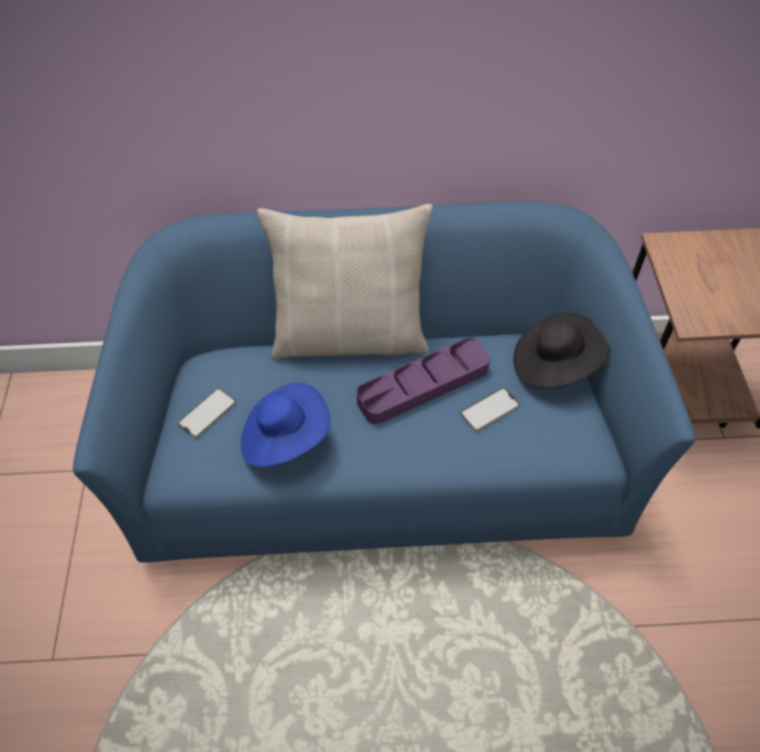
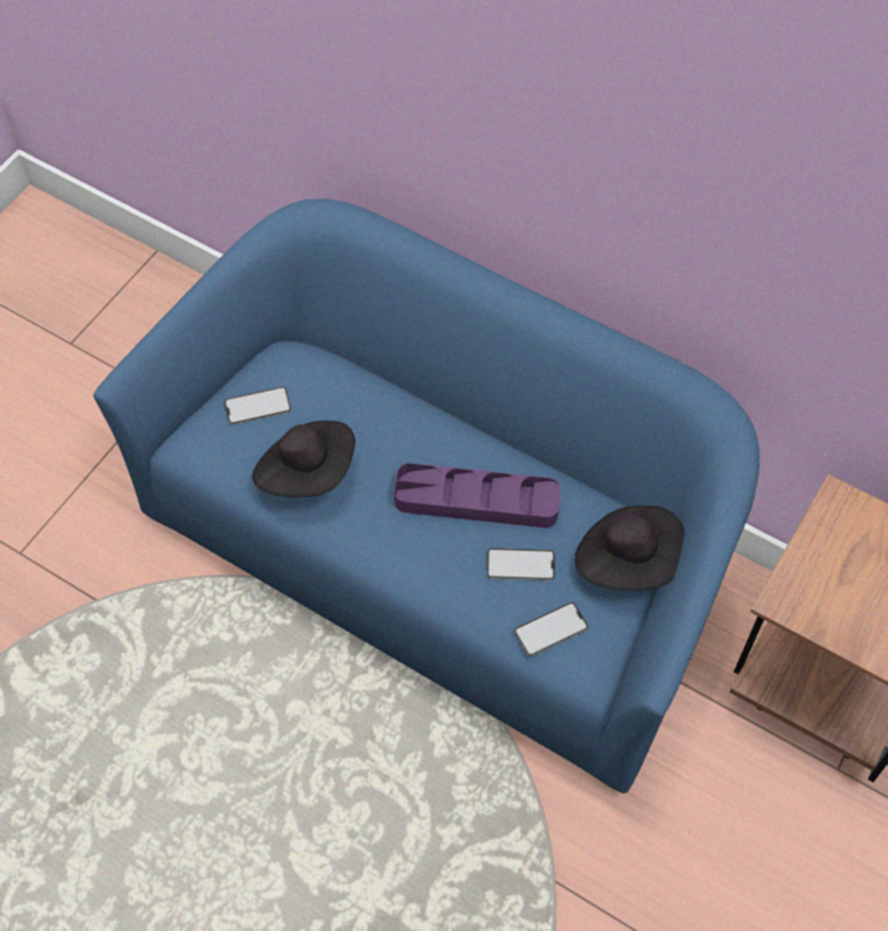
camera: 35 degrees right, 5 degrees up
(285, 438) = (307, 472): blue hat -> black hat
(350, 335) = (449, 406): beige pillow -> none
(547, 439) = (551, 629): none -> phone

